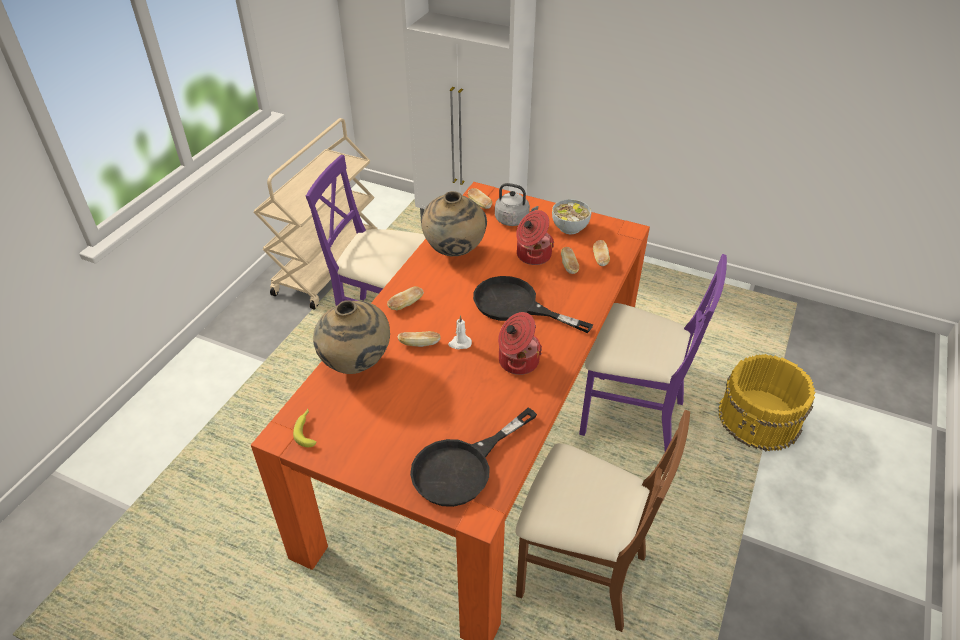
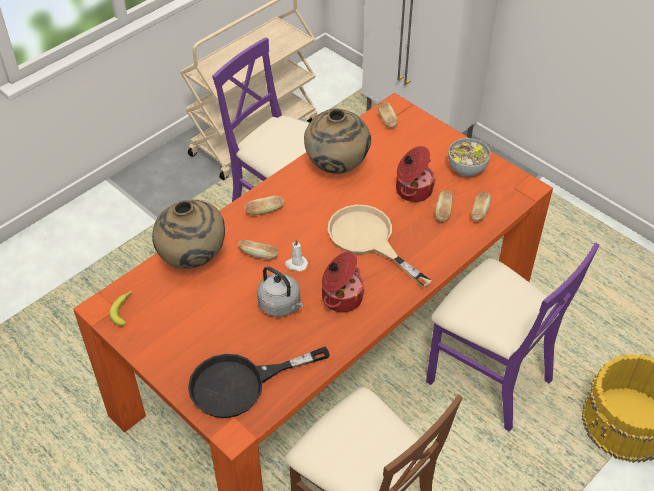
camera: 20 degrees right, 5 degrees up
(514, 220) = (413, 146): grey kettle -> grey kettle (281, 305)
(516, 305) = (368, 240): black frying pan -> beige frying pan

